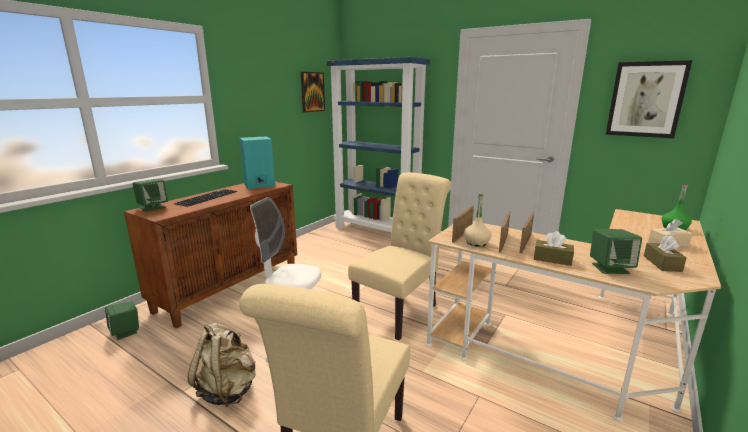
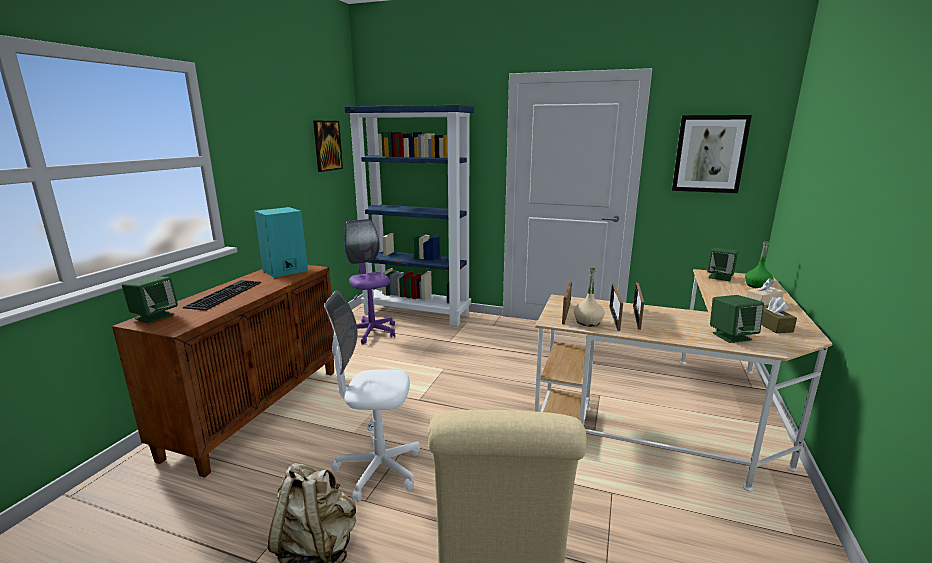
camera: 15 degrees left, 0 degrees up
(125, 332) = (128, 496): green speaker -> green speaker (720, 277)
(335, 242) = (372, 332): none -> purple office chair
(400, 310) = (486, 407): beige chair -> none
(552, 259) = (673, 332): brown tissue box -> none

